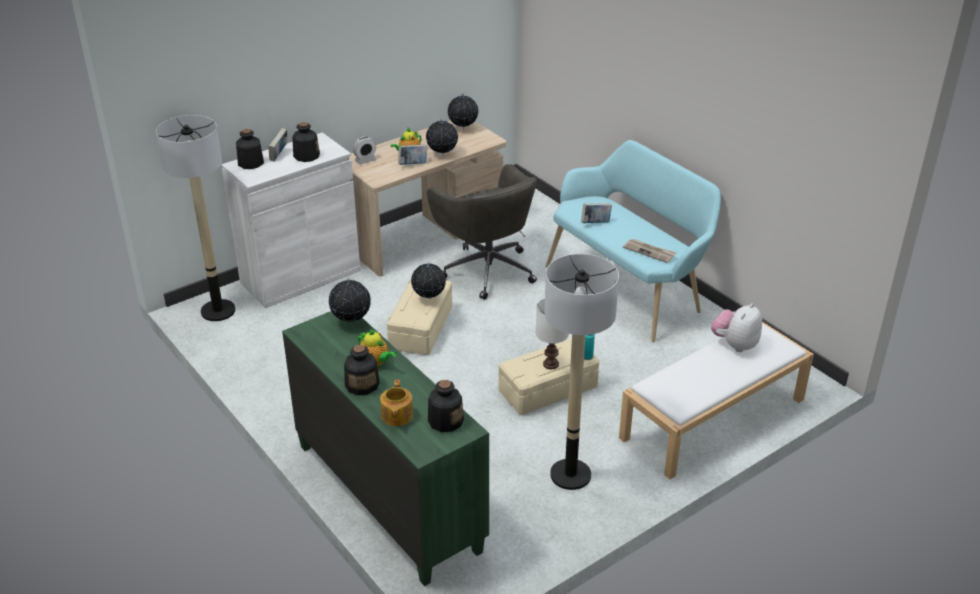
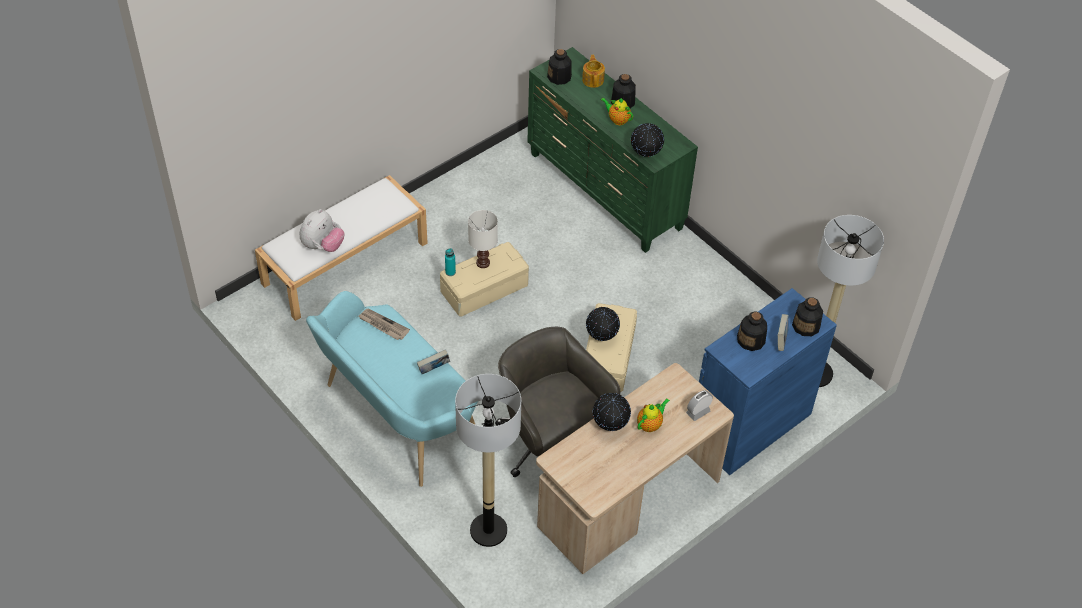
camera: 175 degrees right, 15 degrees up
(300, 277) = (750, 425): white cabinet -> blue cabinet
(413, 165) = (641, 405): book -> none
(463, 129) = (592, 484): globe -> none
(571, 475) = (468, 211): floor lamp -> floor lamp (488, 530)

